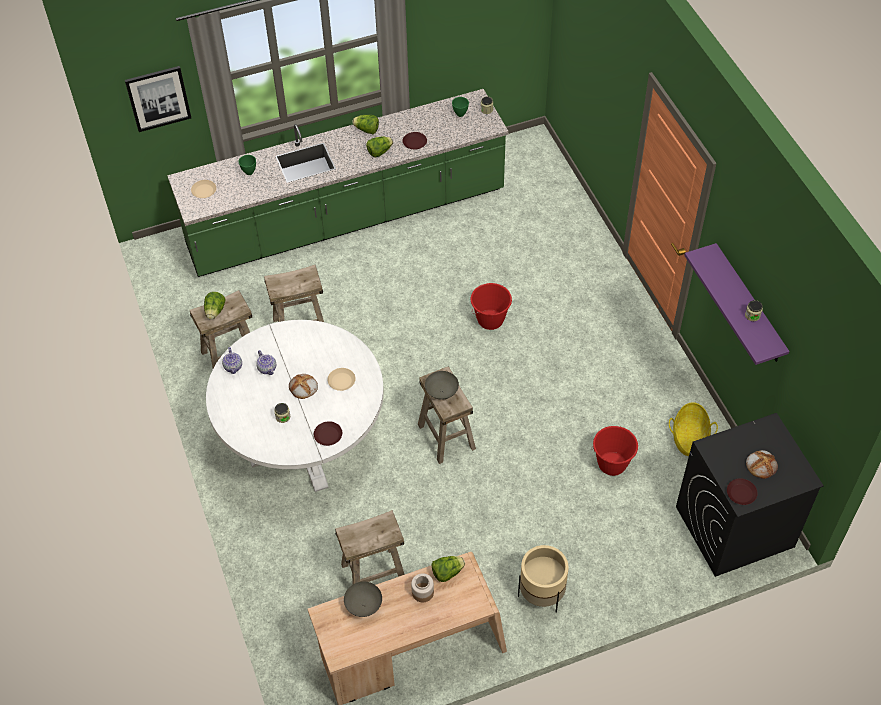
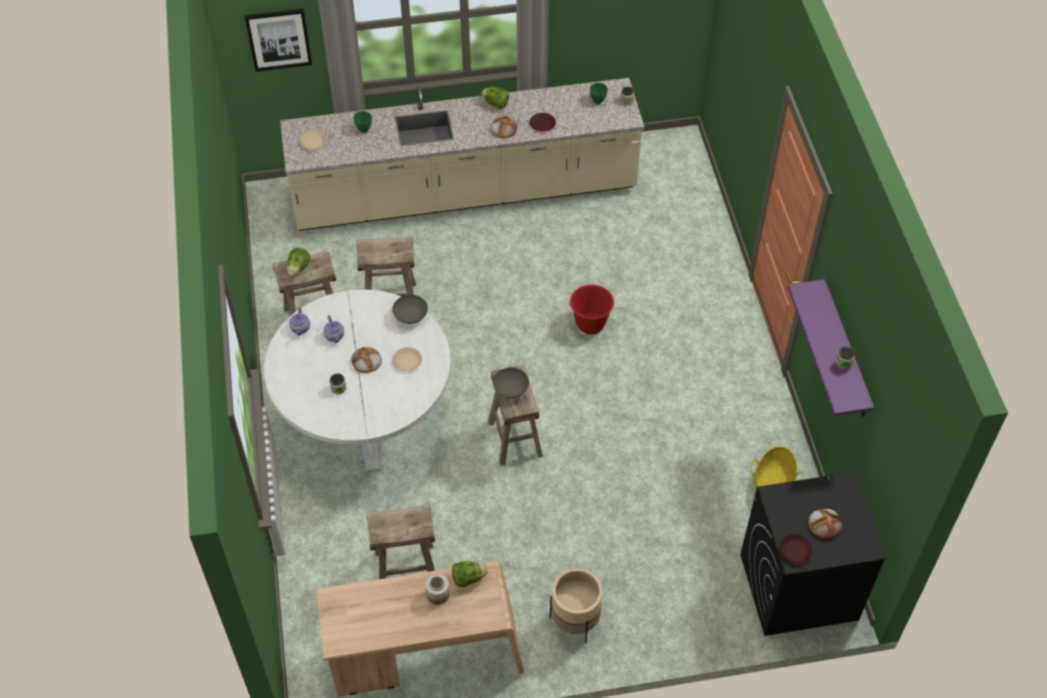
camera: 10 degrees right, 0 degrees up
(328, 435) = (380, 415): brown plate -> none
(346, 219) = (465, 194): green counter -> beige counter
(364, 605) = (375, 596): grey bowl -> grey bowl (411, 316)
(379, 152) = (503, 128): lettuce -> bread
(612, 464) = (683, 497): red bucket -> none

